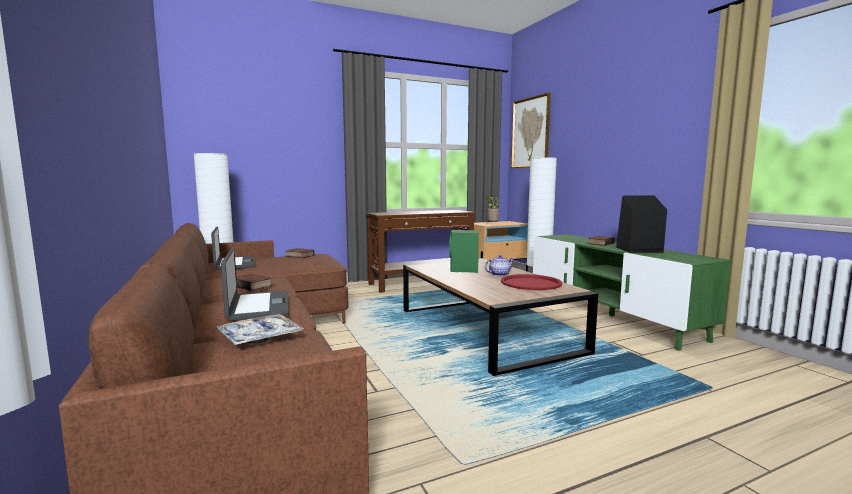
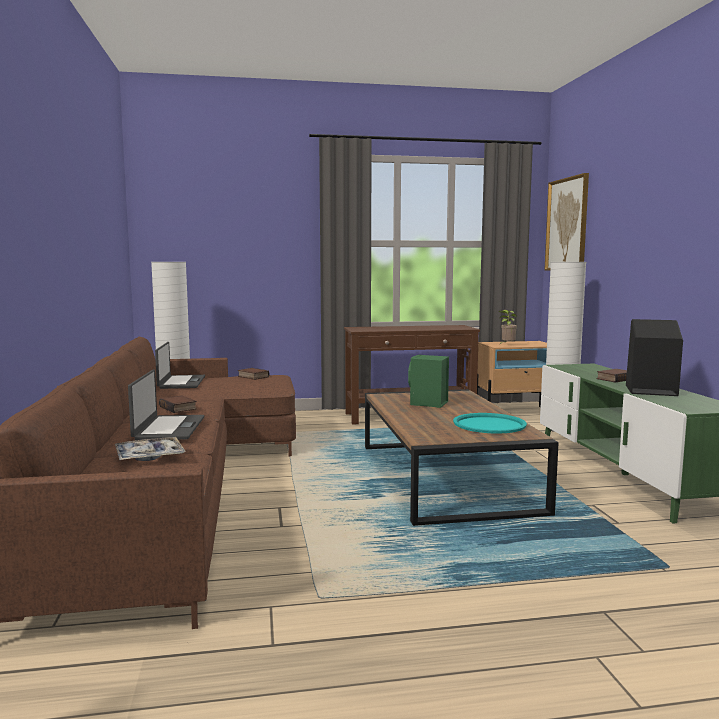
camera: 15 degrees right, 0 degrees up
(499, 274) = (463, 411): teapot -> none
(531, 283) = (489, 424): red tray -> turquoise tray

